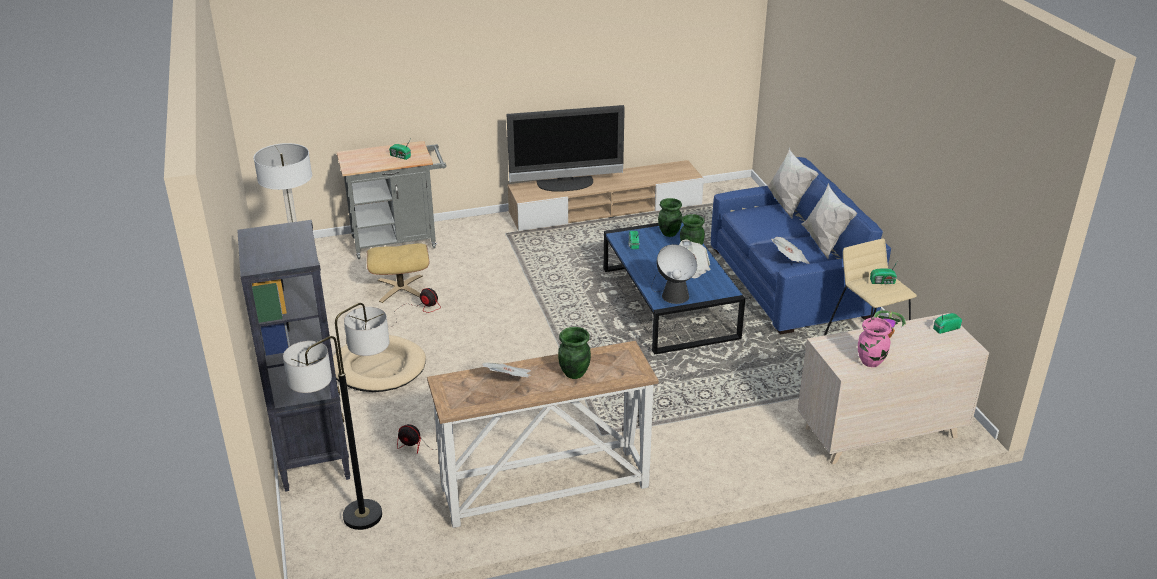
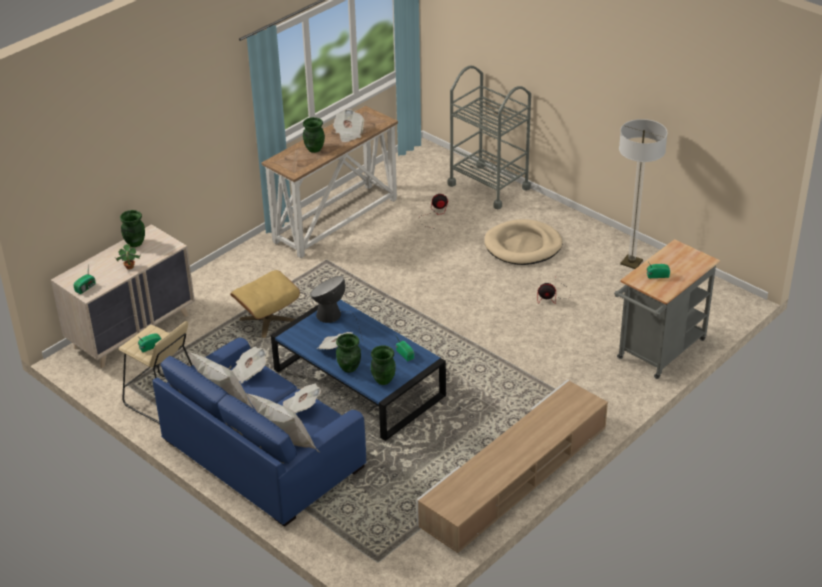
camera: 150 degrees right, 5 degrees up
(314, 458) = (489, 186): black bookcase -> grey cart
(362, 515) = (424, 173): floor lamp -> none
(401, 289) = (591, 308): beige ottoman -> beige ottoman (267, 320)
(566, 184) = (550, 425): television -> none
(758, 223) = (301, 407): none -> newspaper
(871, 362) = (135, 243): pink vase -> green vase

